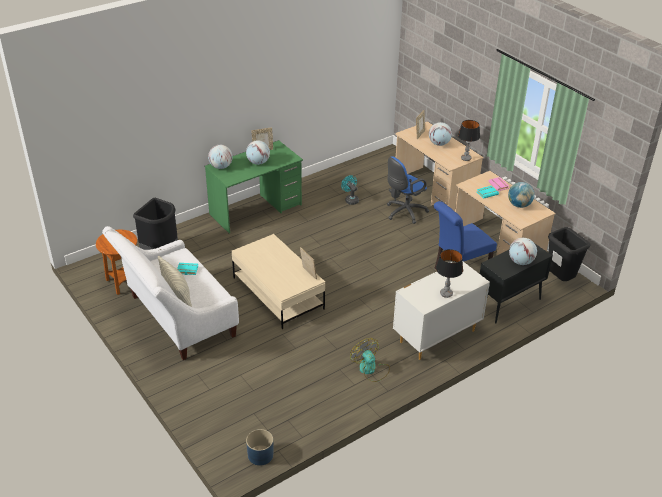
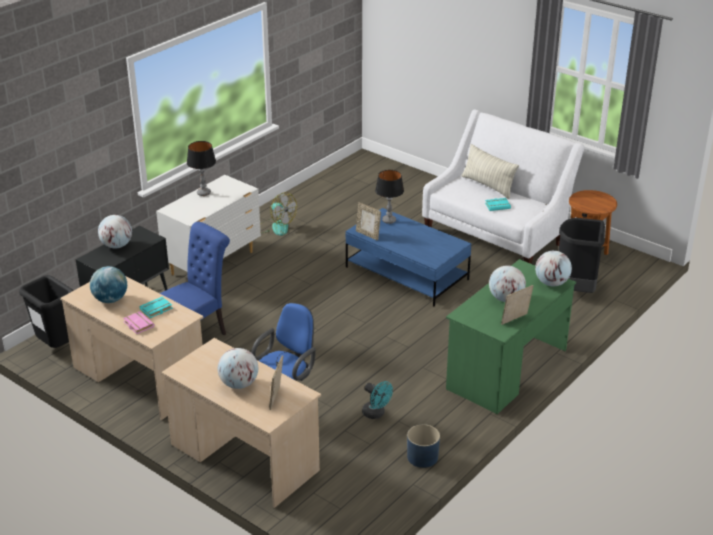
camera: 165 degrees right, 5 degrees down
(260, 455) = (348, 164): blue planter -> blue planter (422, 457)
(277, 293) = (407, 273): beige coffee table -> blue coffee table
(466, 158) = (190, 363): table lamp -> table lamp (389, 220)

